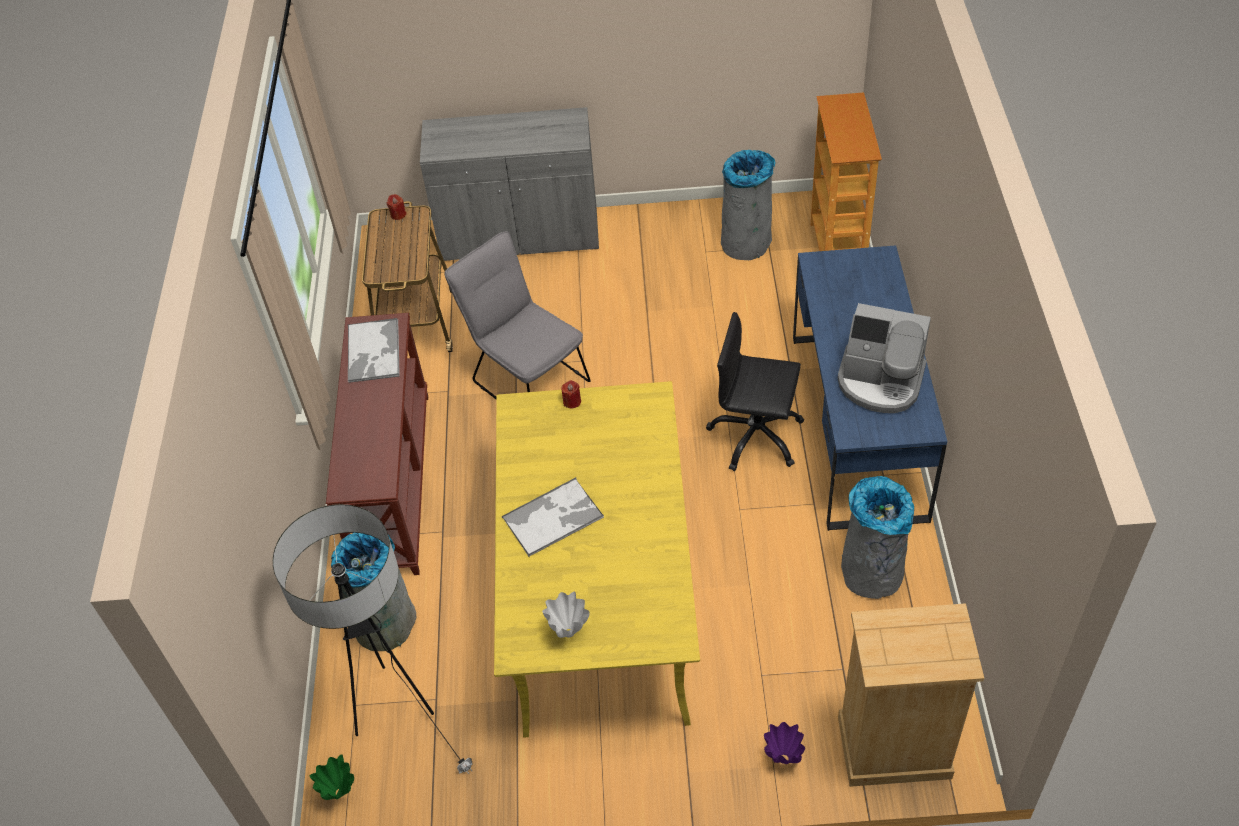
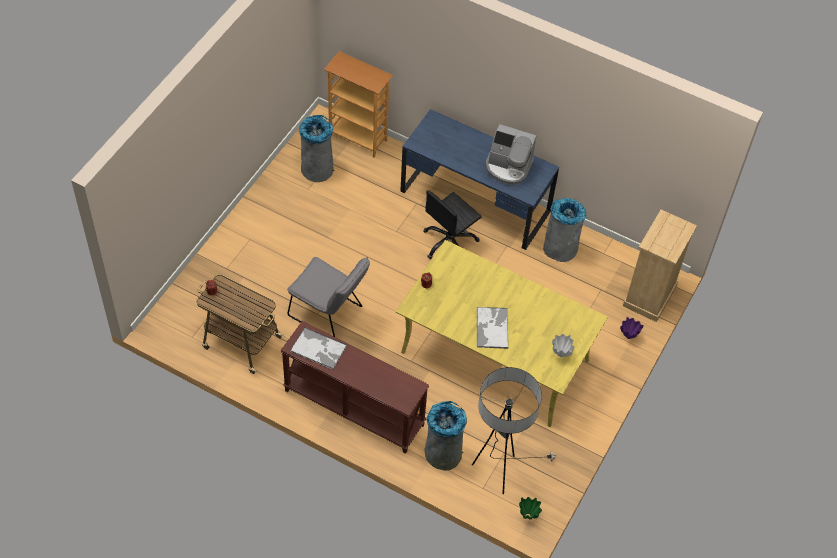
camera: 65 degrees left, 5 degrees up
(520, 236) = (217, 261): grey cabinet -> none
(526, 377) = (329, 313): grey chair -> grey chair turned 135 degrees counterclockwise
(880, 382) = (508, 167): coffee machine -> coffee machine turned 60 degrees clockwise

